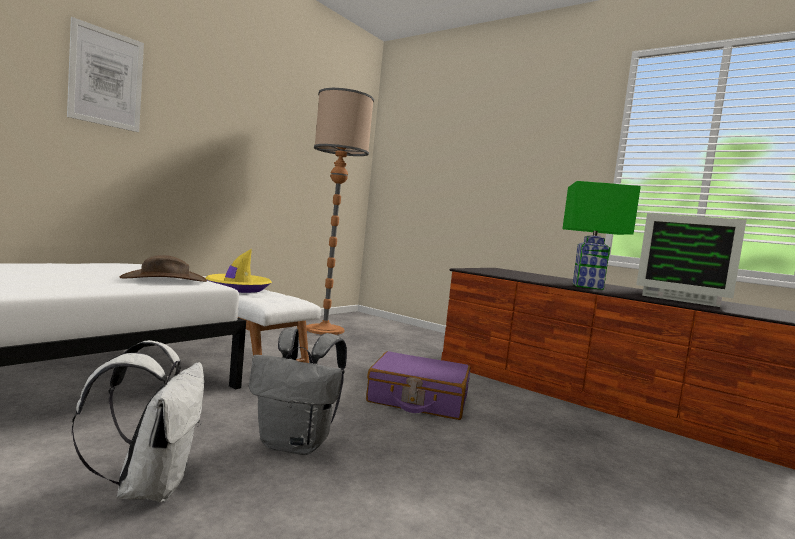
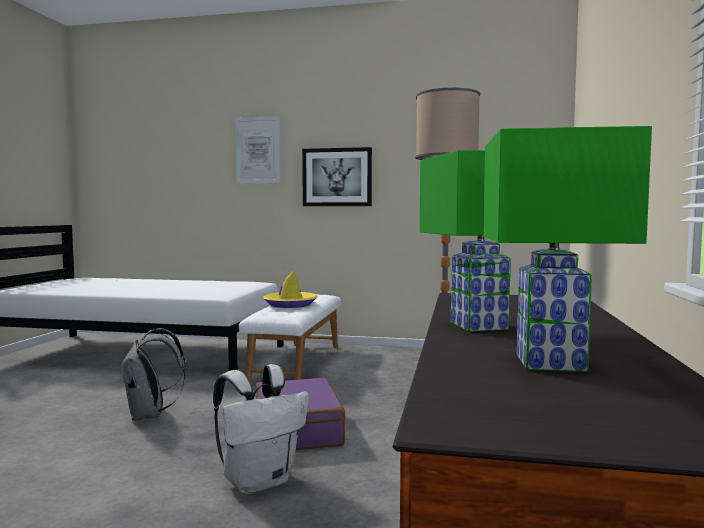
camera: 65 degrees right, 0 degrees up
(149, 486) = (72, 403): white backpack -> white backpack (259, 481)
(164, 279) = (207, 292): brown hat -> none
(208, 141) = (337, 177): none -> picture
(680, 298) = (552, 364): monitor -> green table lamp

